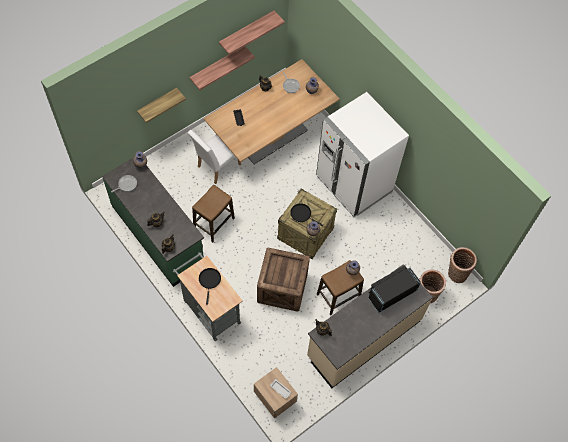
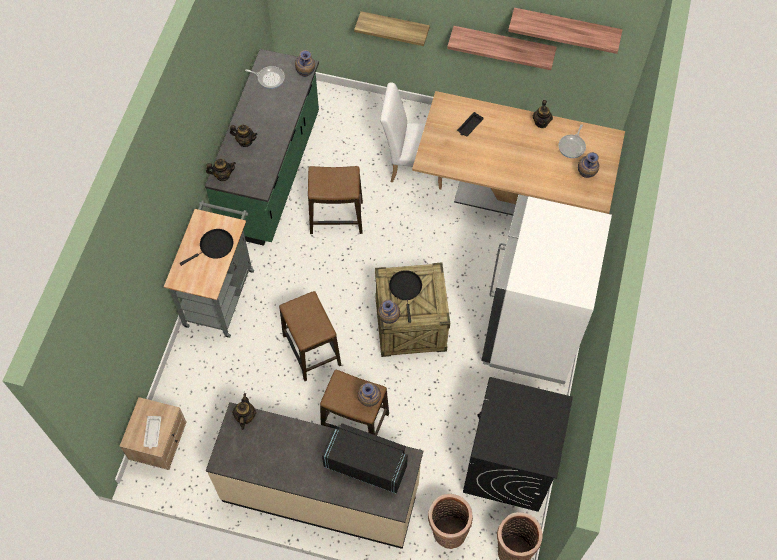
camera: 55 degrees right, 0 degrees up
(281, 288) = (311, 350): crate -> stool
(414, 244) = (509, 464): none -> black washing machine

